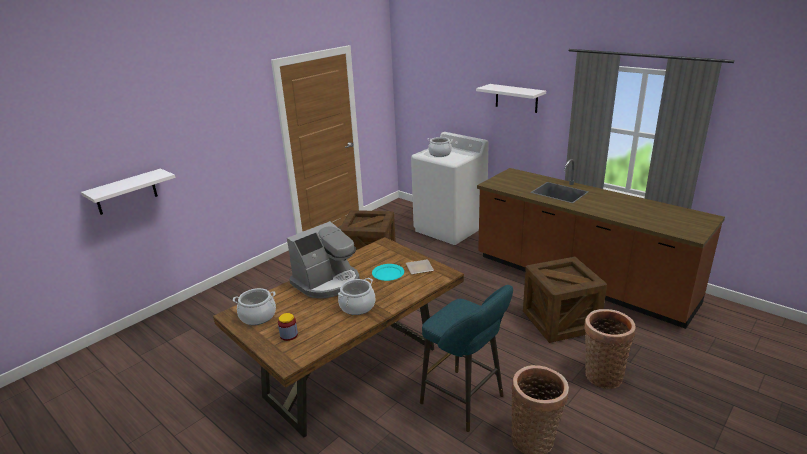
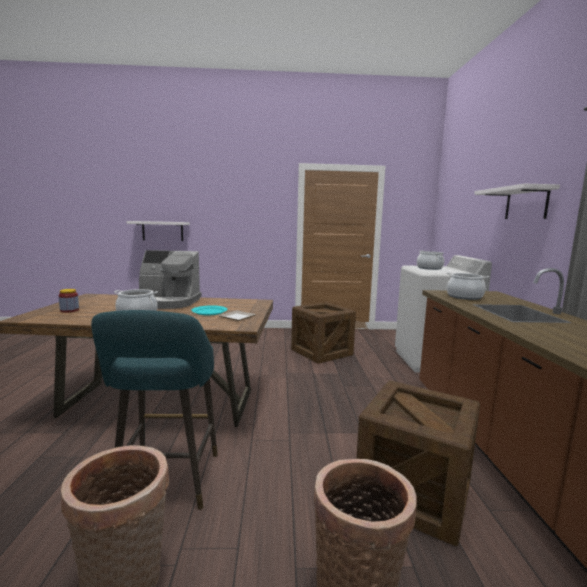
camera: 45 degrees right, 15 degrees down
(258, 316) = (94, 300): cooking pot -> cooking pot (464, 297)

